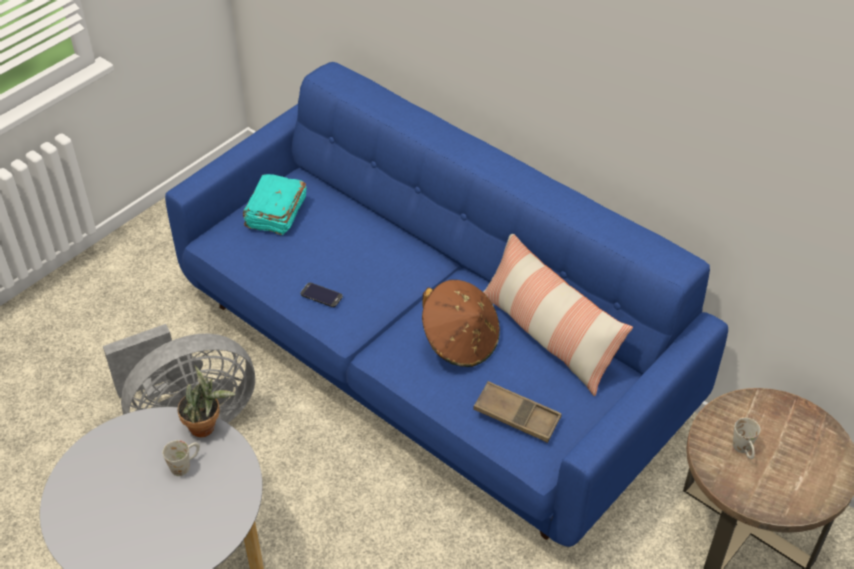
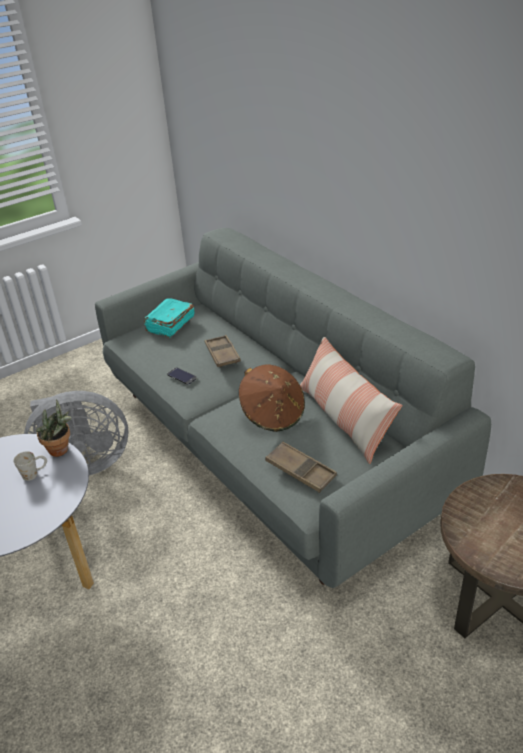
camera: 15 degrees right, 10 degrees down
(365, 255) = (222, 354): none -> brown tray
(429, 361) = (268, 445): blue sofa -> grey sofa
(744, 450) = (491, 521): white mug -> none

